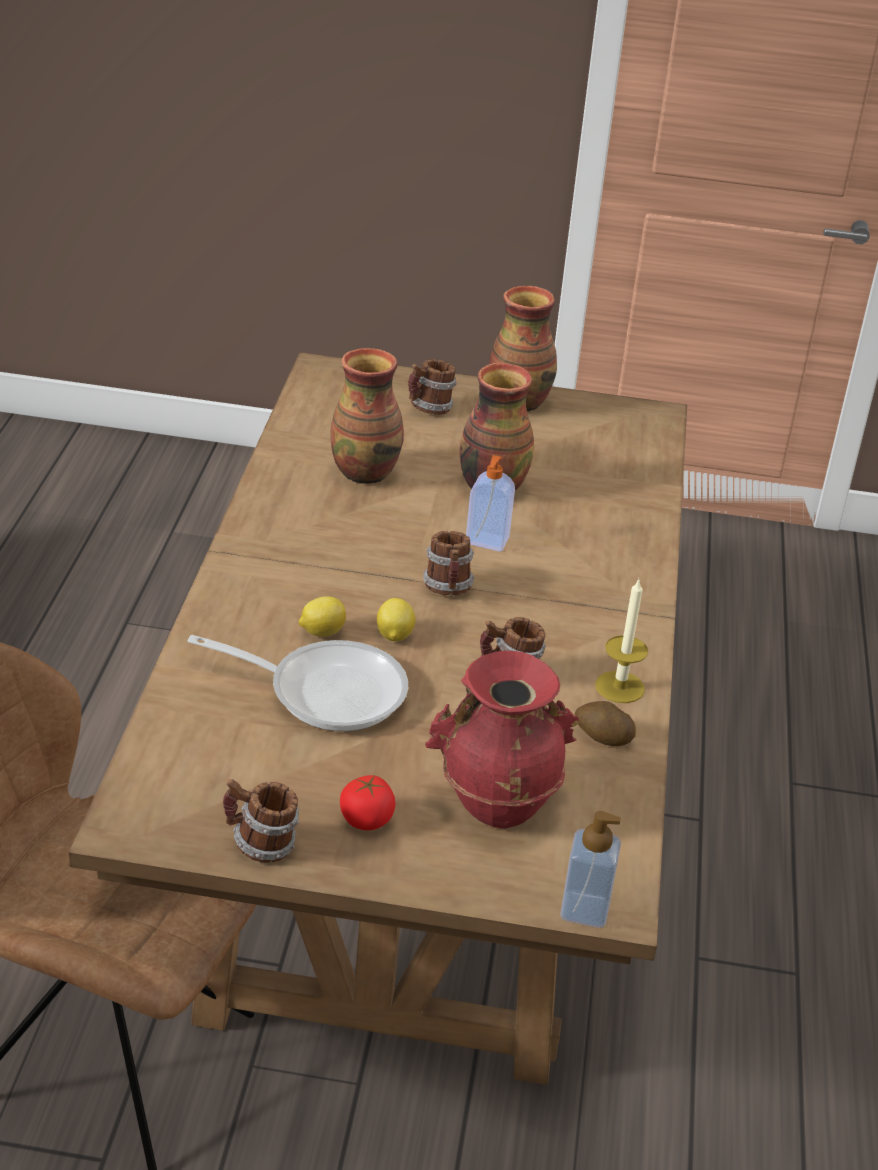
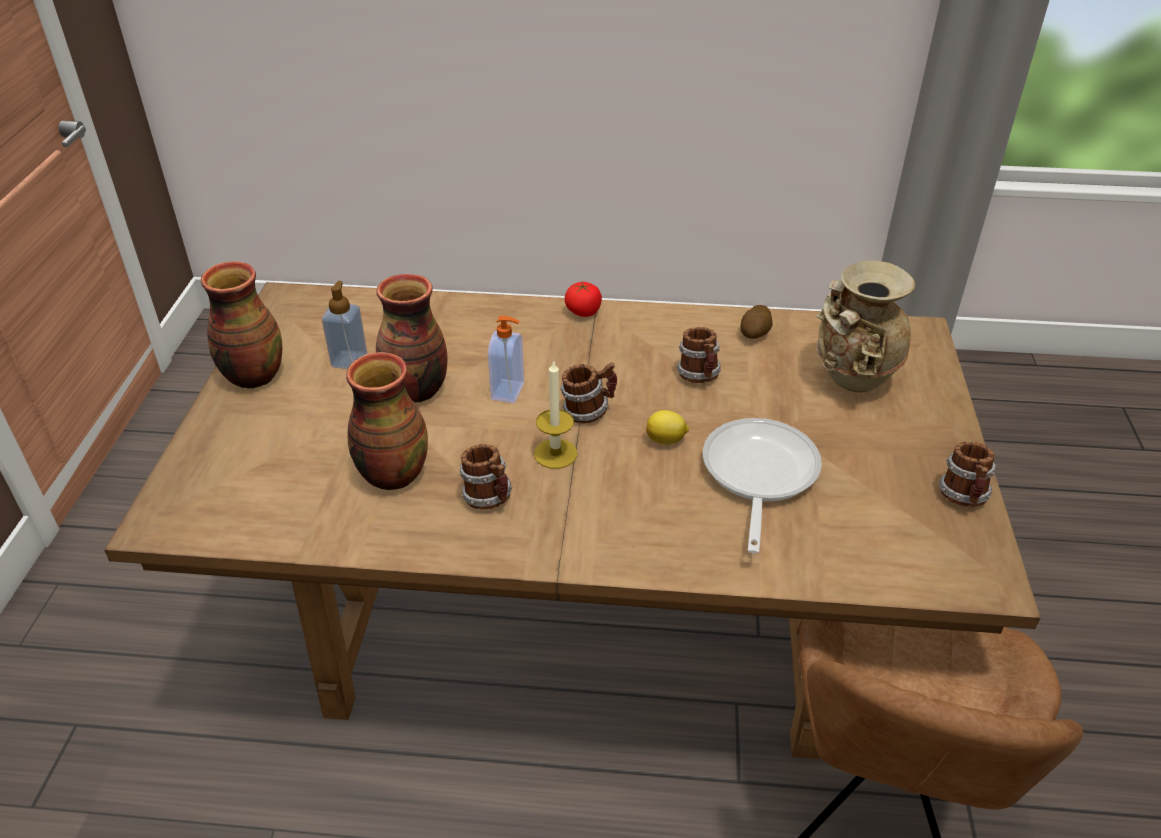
camera: 90 degrees left, 5 degrees up
(321, 632) = (674, 485): lemon -> none
(366, 819) = (902, 443): tomato -> tomato (583, 312)
(429, 409) = (262, 435): mug -> mug (489, 499)
(496, 804) = (851, 380): red vase -> beige vase
(585, 910) = (932, 343): soap dispenser -> soap dispenser (349, 360)
(620, 687) = (693, 325): candle -> candle (555, 453)

